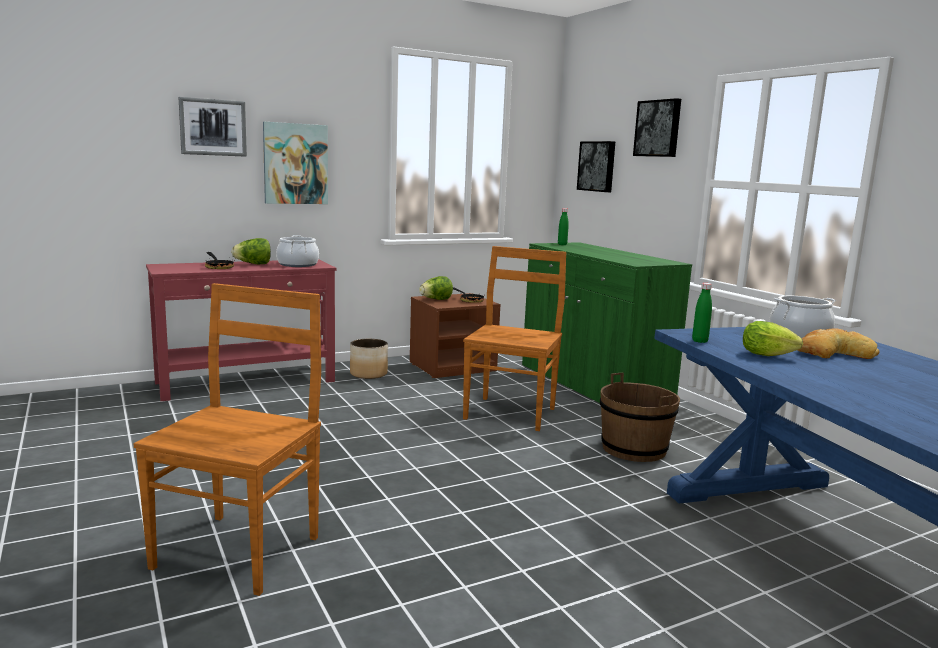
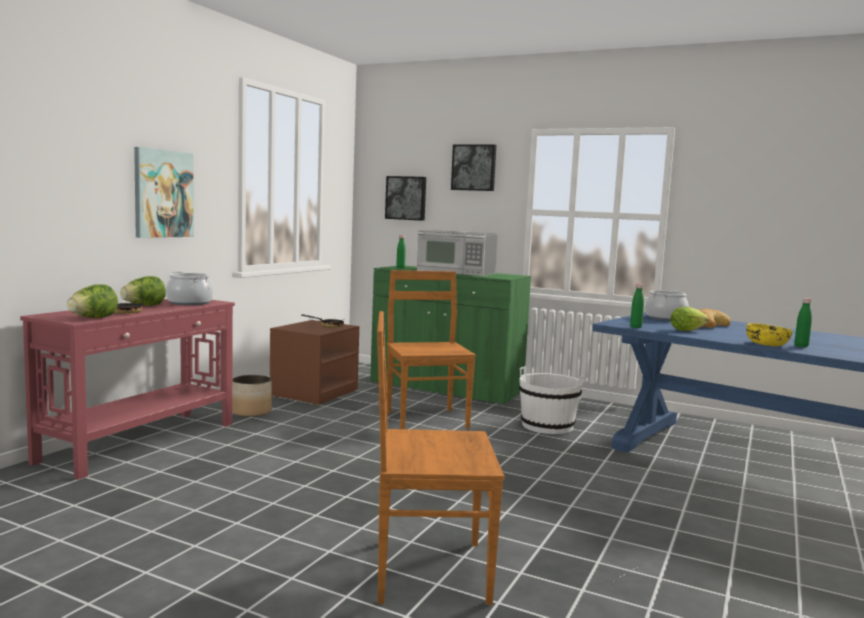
camera: 35 degrees left, 5 degrees down
(213, 127) = (87, 151): picture -> none
(240, 550) = (426, 571): brown chair -> brown chair turned 75 degrees counterclockwise
(436, 300) = (300, 328): lettuce -> lettuce (93, 318)
(606, 253) = (456, 272): none -> microwave
(634, 449) = (547, 426): brown bucket -> white bucket
(830, 393) = (767, 345): none -> yellow bowl
(891, 404) = (801, 346): none -> green bottle

